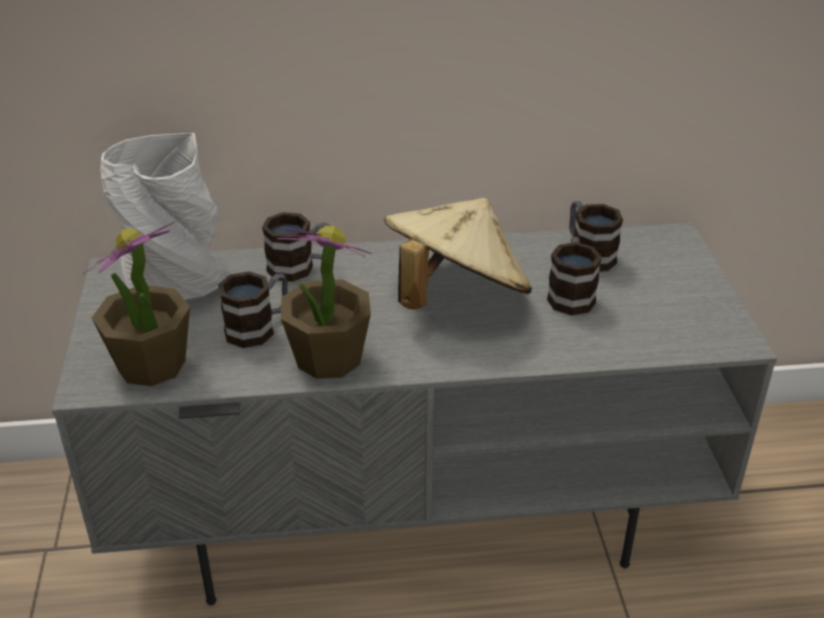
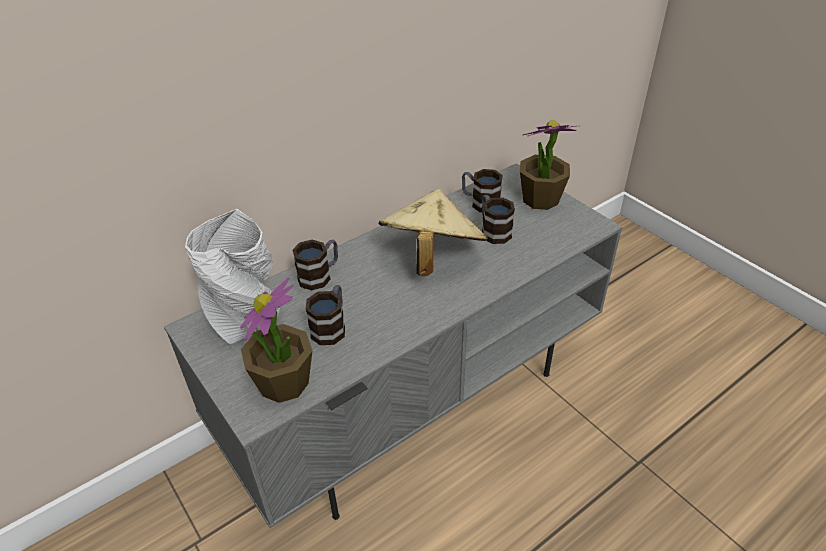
camera: 30 degrees left, 5 degrees up
(328, 358) = (393, 328): potted plant -> potted plant (540, 199)

